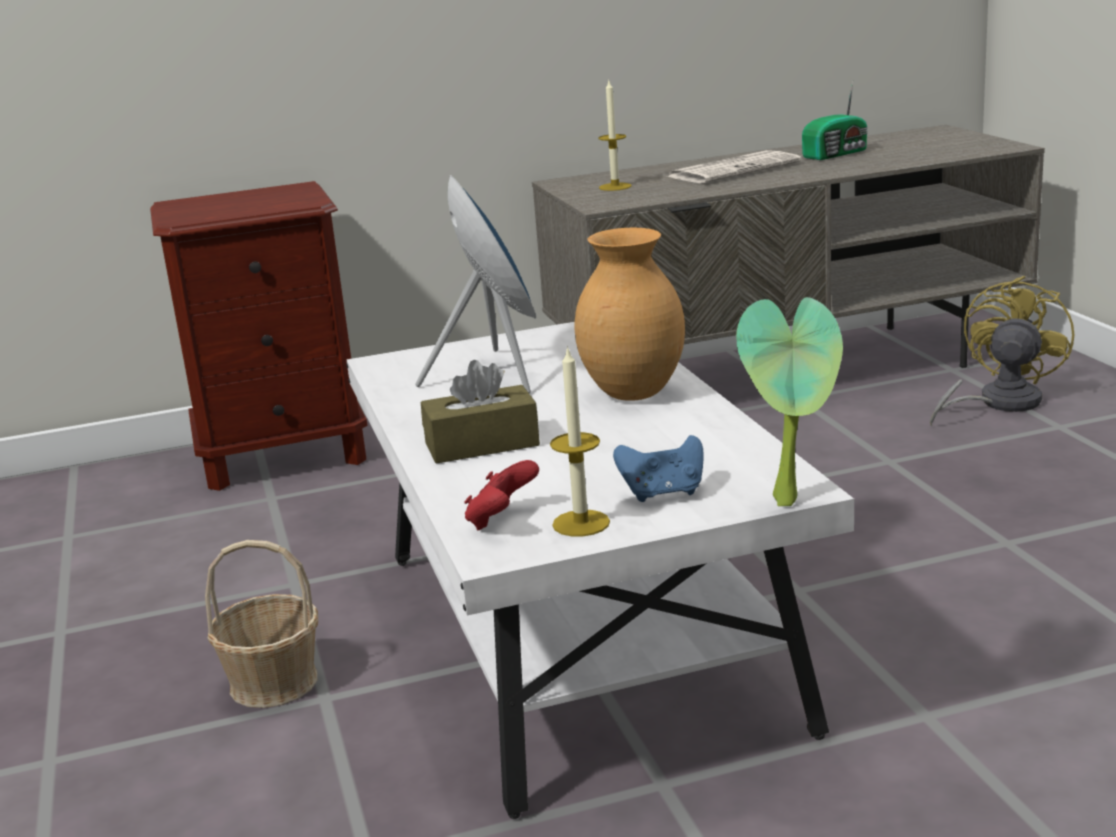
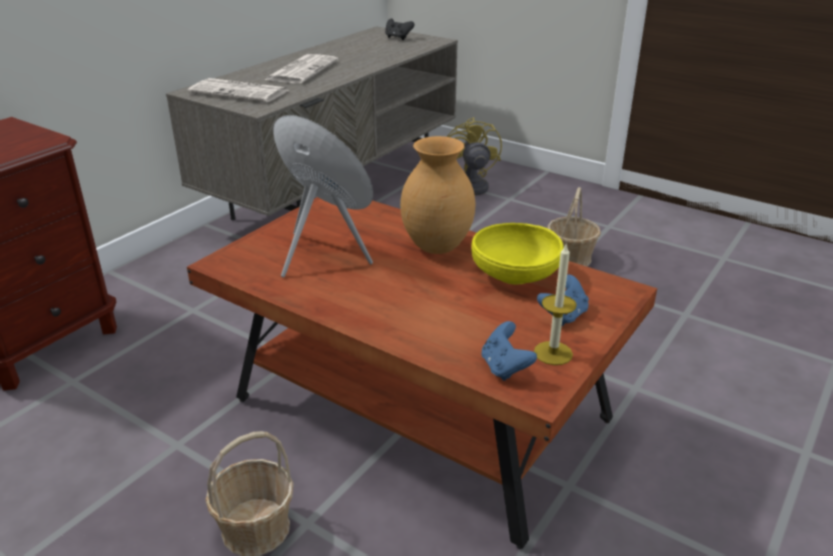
camera: 40 degrees left, 10 degrees up
(482, 444) = (401, 312): brown tissue box -> none
(501, 520) = (505, 367): red game controller -> blue game controller
(579, 638) = (419, 411): white coffee table -> brown coffee table
(615, 187) = (241, 92): candle -> newspaper
(679, 440) = (515, 275): none -> yellow bowl
(792, 501) = (634, 299): potted plant -> none
(837, 154) = (348, 53): radio -> none
(949, 140) = (398, 38): none -> black game controller
(1055, 526) = (570, 258): none -> basket

